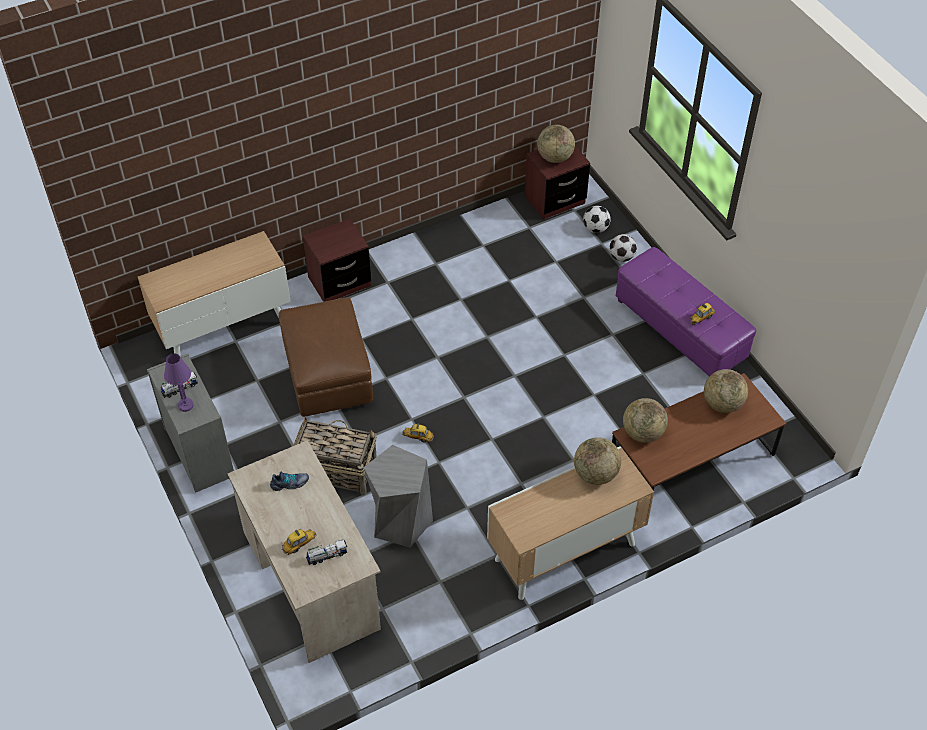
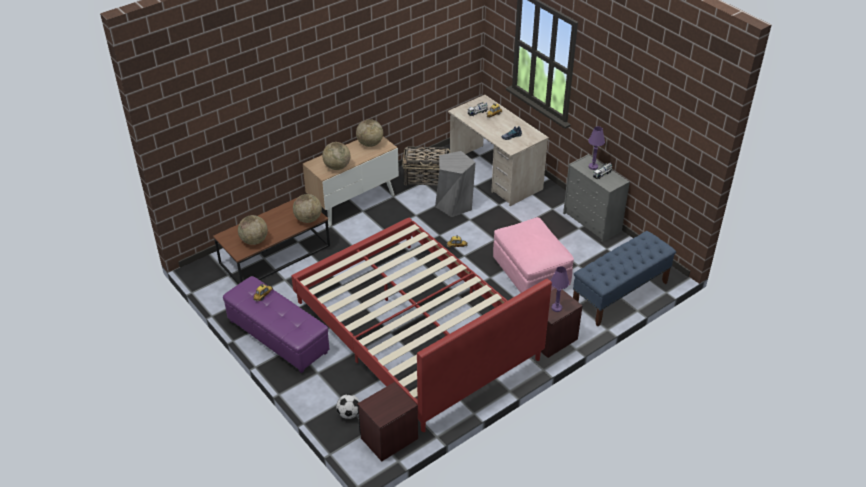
camera: 170 degrees right, 10 degrees down
(224, 328) = (619, 294): cabinet -> blue bench
(328, 375) = (530, 274): brown ottoman -> pink ottoman
(335, 236) = (556, 308): none -> purple table lamp
(335, 470) = (503, 223): basket -> basket (427, 178)
(505, 314) = (415, 330): none -> red bed
(555, 157) = (390, 404): globe -> globe (370, 144)
(621, 257) = (325, 390): football -> none

